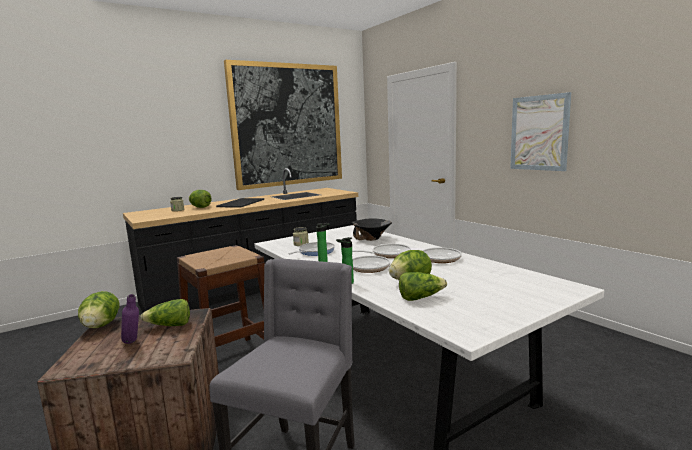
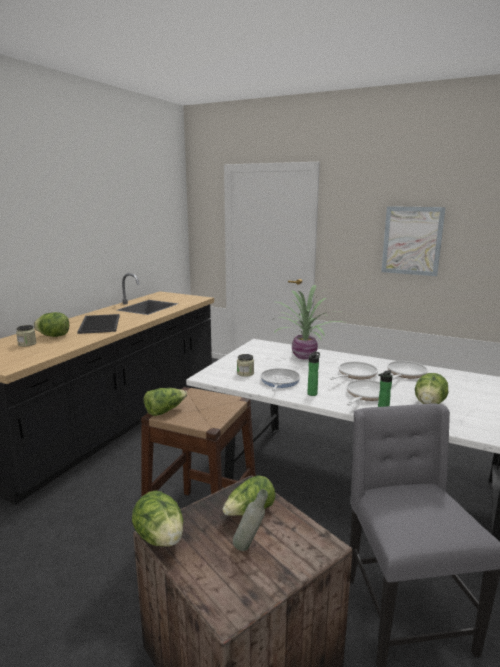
camera: 30 degrees left, 5 degrees up
(133, 343) = (249, 547): purple bottle -> grey bottle
(287, 125) = (120, 218): picture -> none
(372, 239) = (305, 356): black bowl -> potted plant
(420, 298) = (467, 420): lettuce -> lettuce (165, 411)

